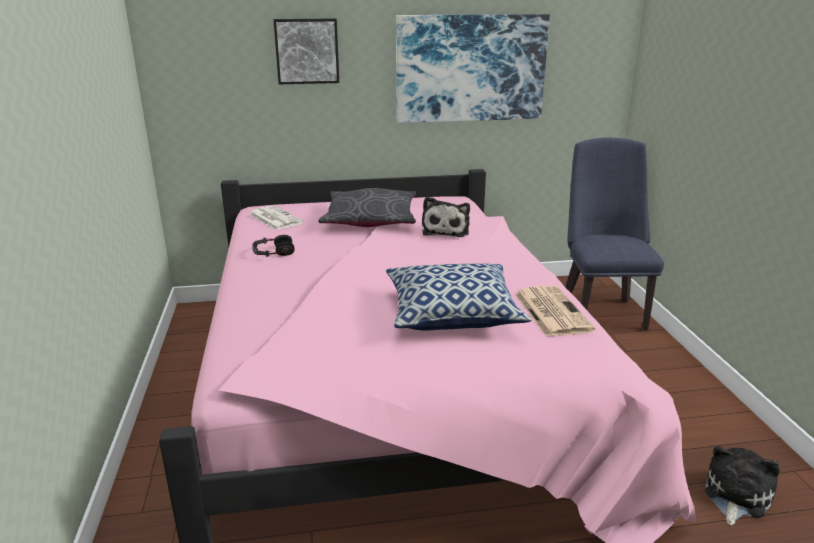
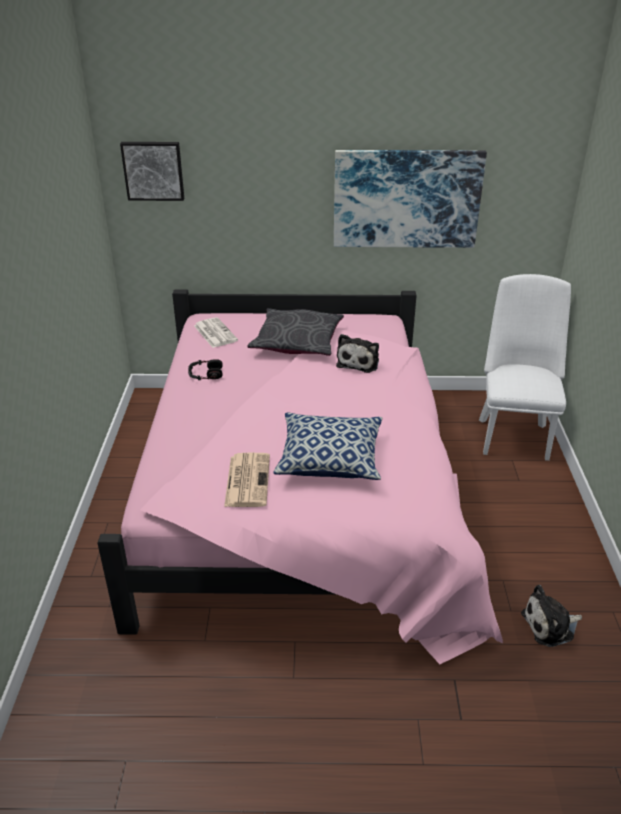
camera: 10 degrees right, 10 degrees up
(307, 51) = (251, 180): picture -> picture (153, 170)
(550, 311) = (410, 464): newspaper -> newspaper (247, 480)
(600, 311) = (513, 434): blue chair -> white chair
(735, 496) = (550, 626): plush toy -> plush toy turned 150 degrees counterclockwise

